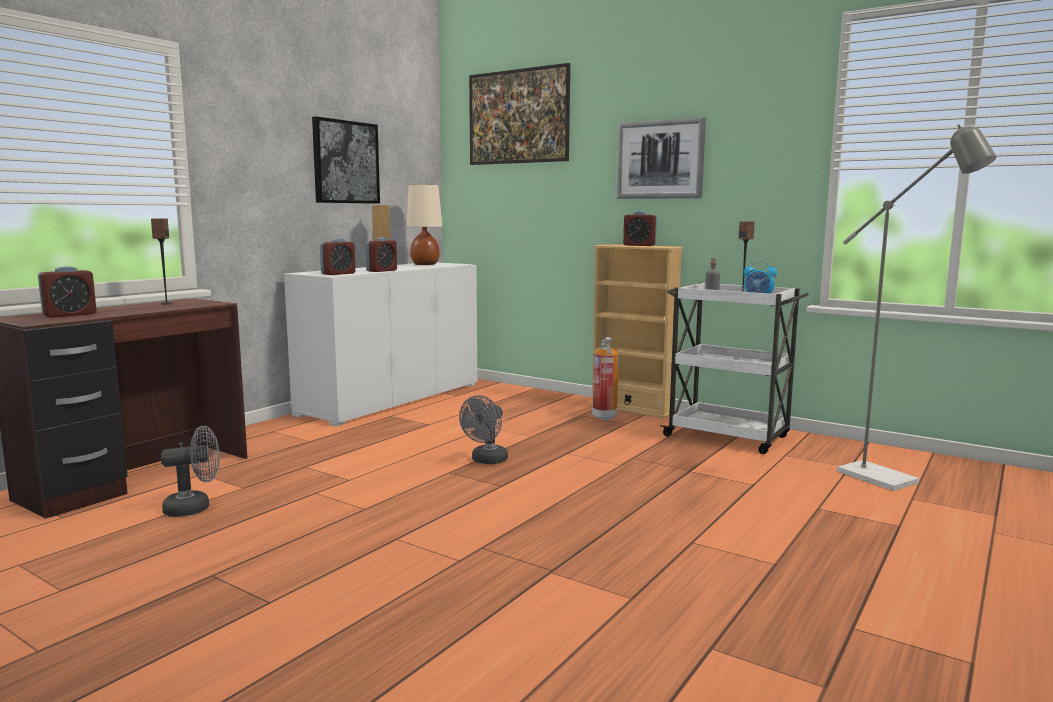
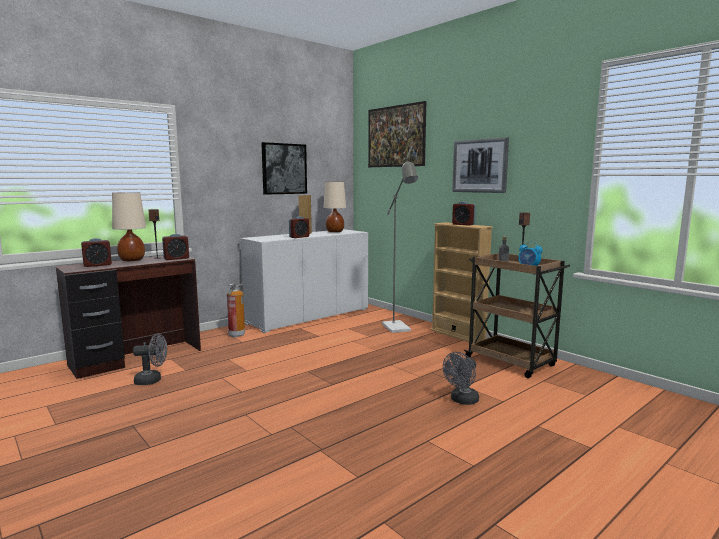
camera: 15 degrees right, 0 degrees up
(124, 307) = (132, 260): none -> beige table lamp
(338, 274) = (269, 239): alarm clock -> alarm clock (176, 258)
(486, 461) = (335, 365): grey fan -> grey fan (462, 401)
(604, 416) = (434, 339): fire extinguisher -> fire extinguisher (237, 335)
(728, 437) = (511, 362): white cart -> brown cart
(889, 481) = (610, 410): grey floor lamp -> grey floor lamp (398, 329)

